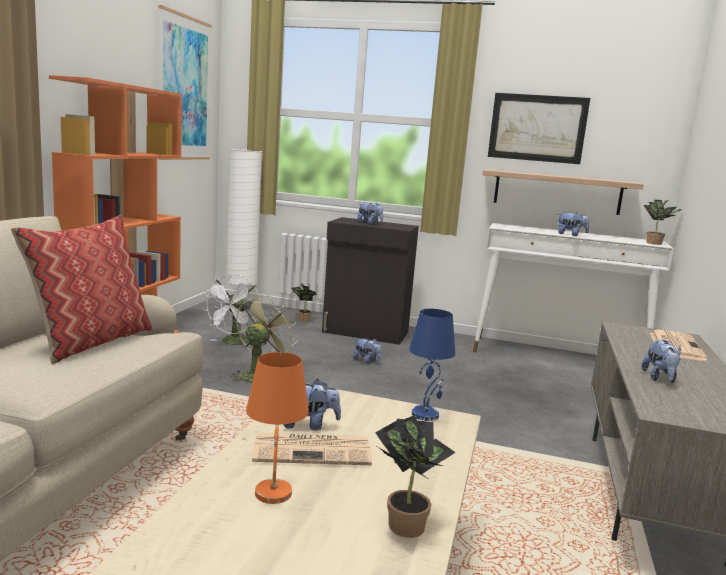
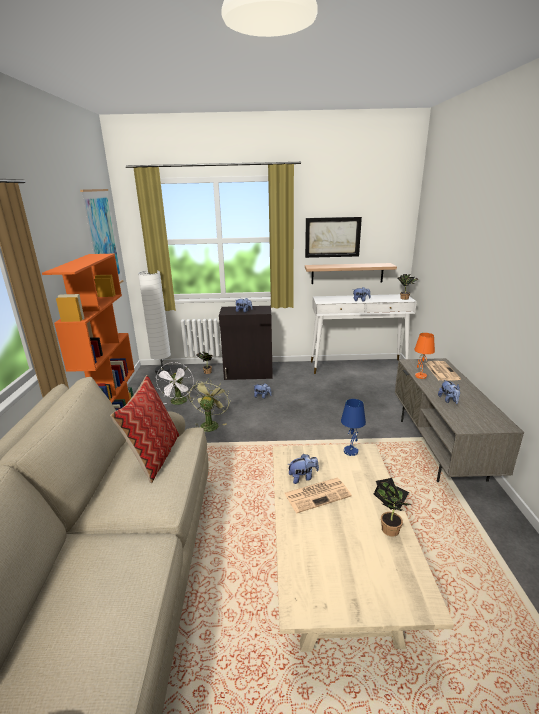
camera: 15 degrees left, 10 degrees up
(272, 492) = (320, 530): orange table lamp -> orange table lamp (420, 376)

